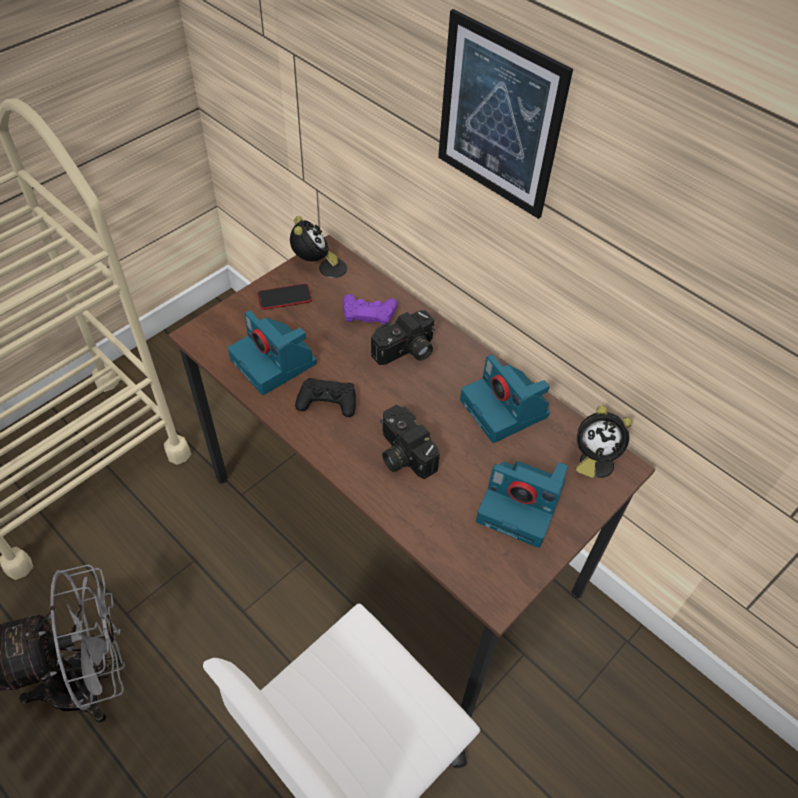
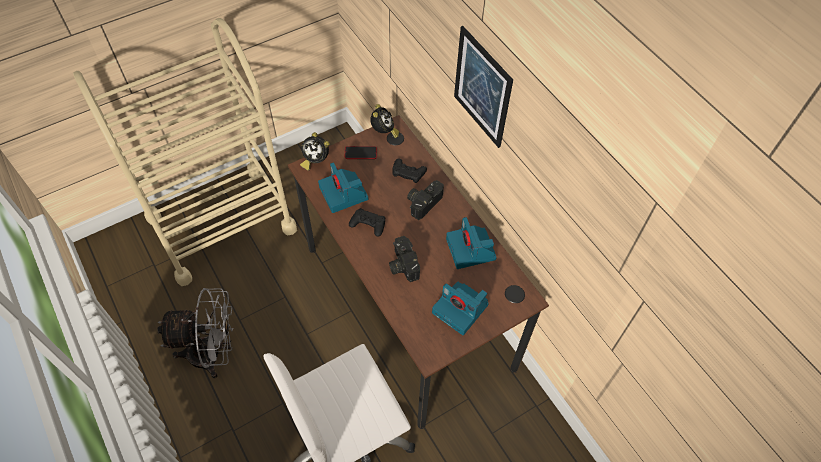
camera: 15 degrees right, 5 degrees up
(369, 313) = (408, 172): purple game controller -> black game controller
(406, 352) = (423, 202): camera -> camera turned 150 degrees clockwise
(593, 456) = (513, 289): alarm clock -> alarm clock (315, 160)

